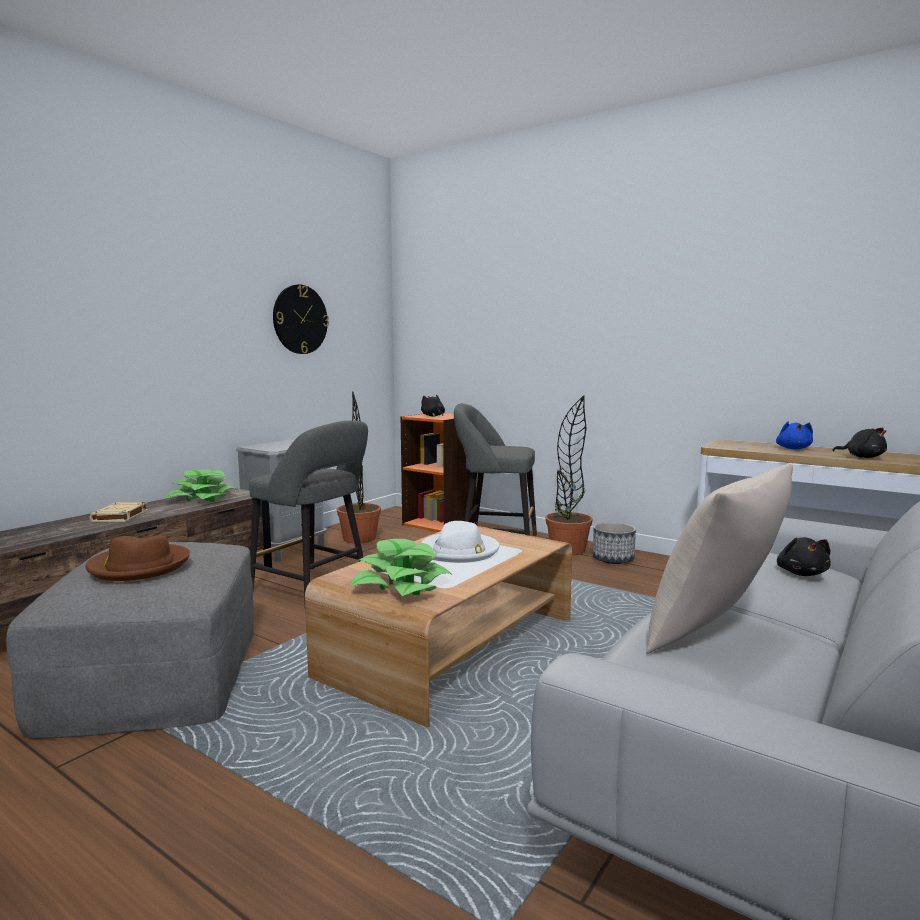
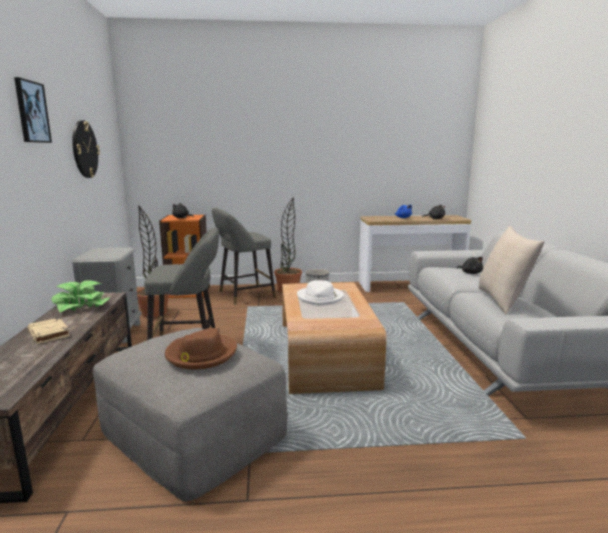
camera: 40 degrees left, 5 degrees up
(193, 274) = (31, 112): none -> picture
(402, 585) = (338, 321): potted plant -> none

